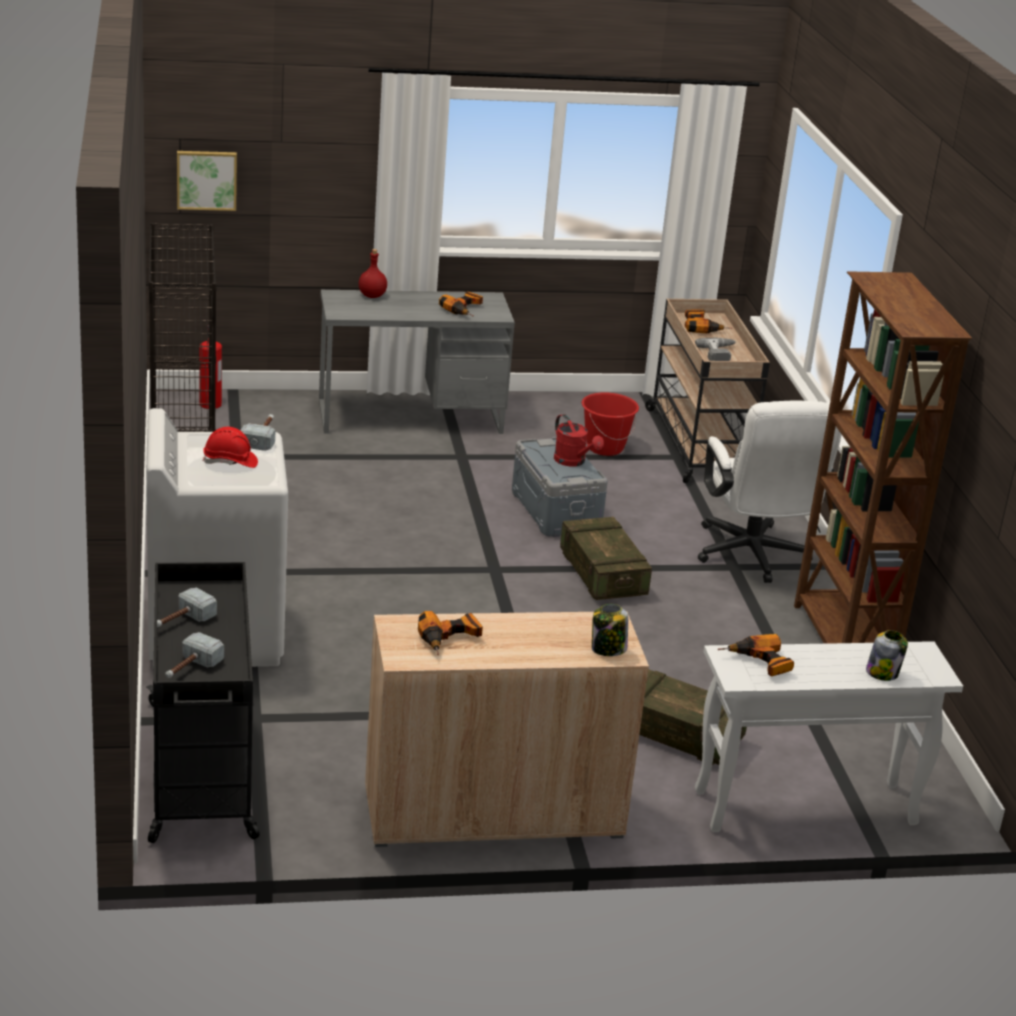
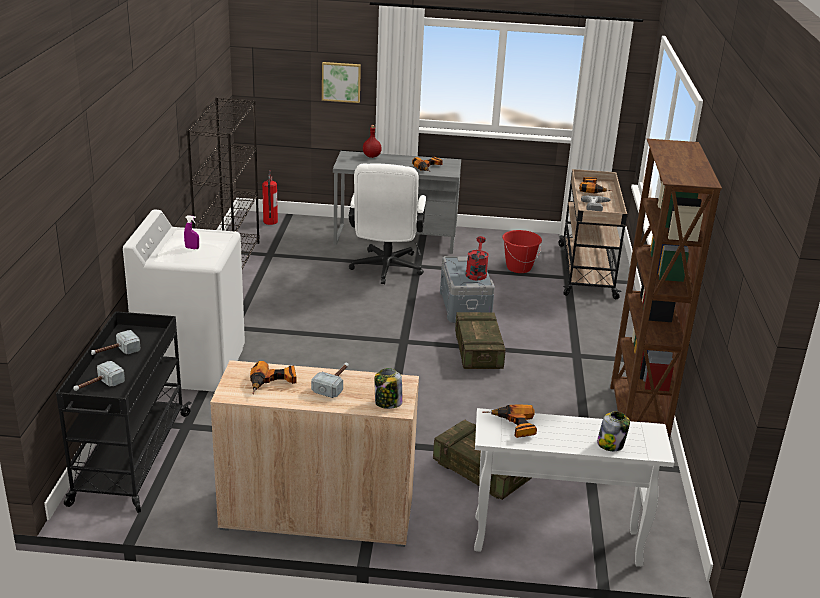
camera: 15 degrees right, 0 degrees up
(206, 179) = (269, 75): picture -> picture (341, 81)
(230, 462) = (192, 248): red hard hat -> purple spray bottle
(262, 437) = (224, 234): hammer -> hammer (334, 383)
(573, 462) = (476, 273): red watering can -> red watering can turned 150 degrees counterclockwise
(753, 558) = (593, 350): white office chair -> white office chair (385, 270)

